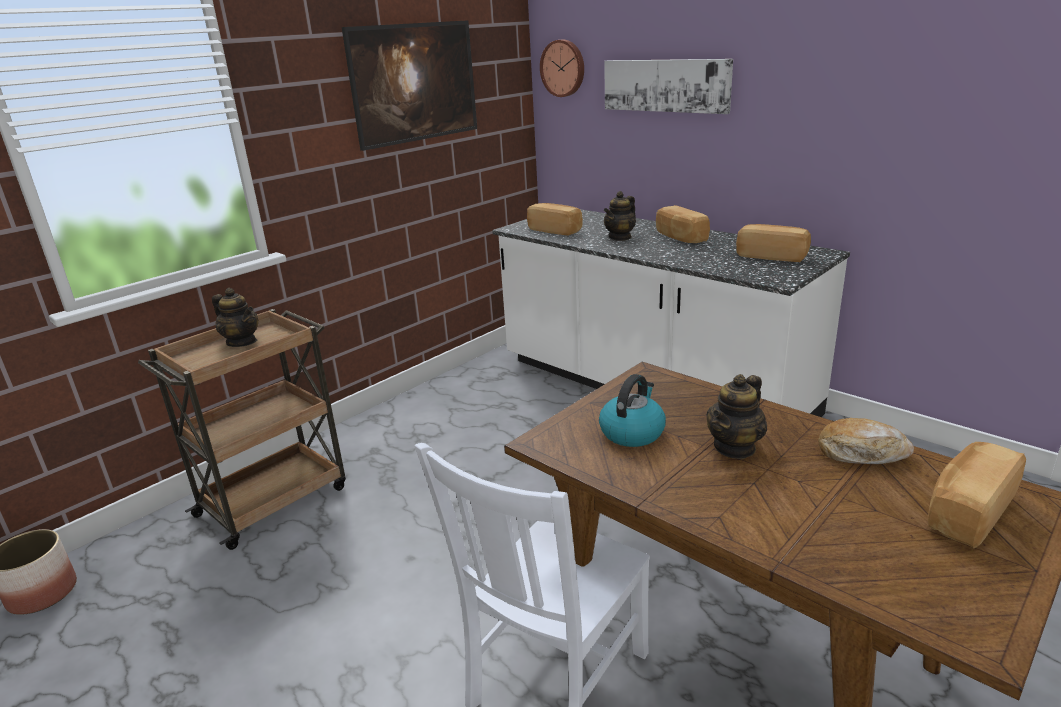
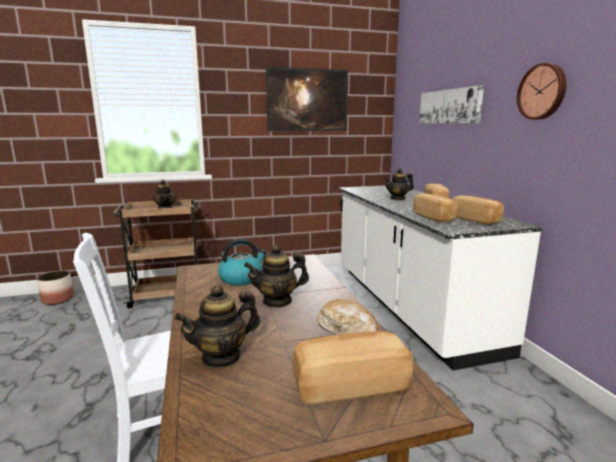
camera: 30 degrees right, 10 degrees down
(555, 230) = (369, 191): bread -> bread (434, 217)
(563, 68) = (406, 100): wall clock -> wall clock (542, 92)
(817, 540) = (222, 357): none -> teapot

